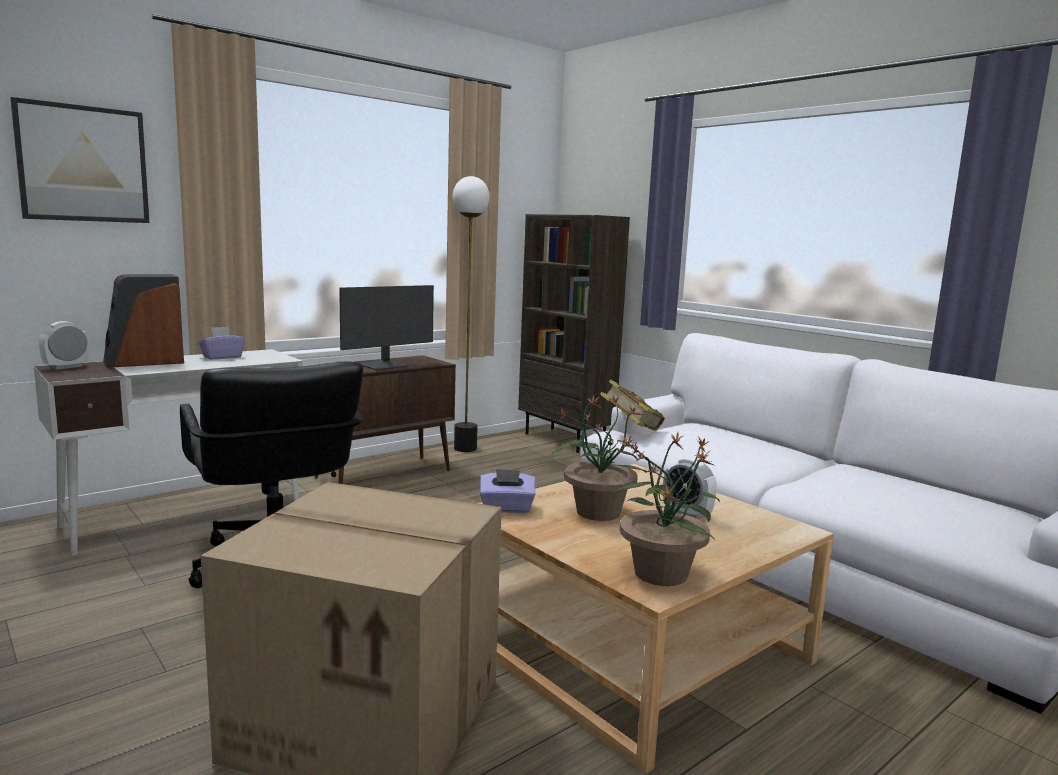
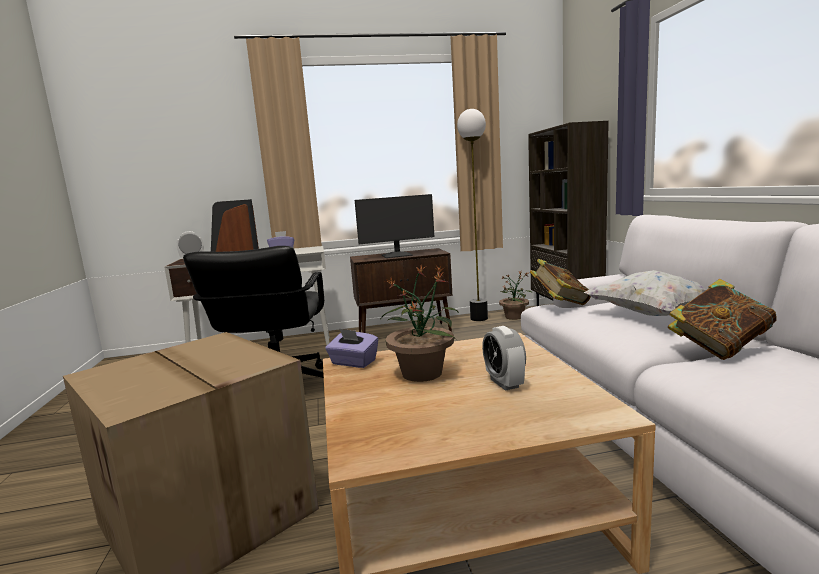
camera: 30 degrees right, 0 degrees up
(83, 164) = (207, 137): picture -> none
(660, 573) = (392, 439): potted plant -> potted plant (514, 317)
(730, 439) = (651, 314): none -> white pillow
(812, 469) = (718, 348): none -> book

